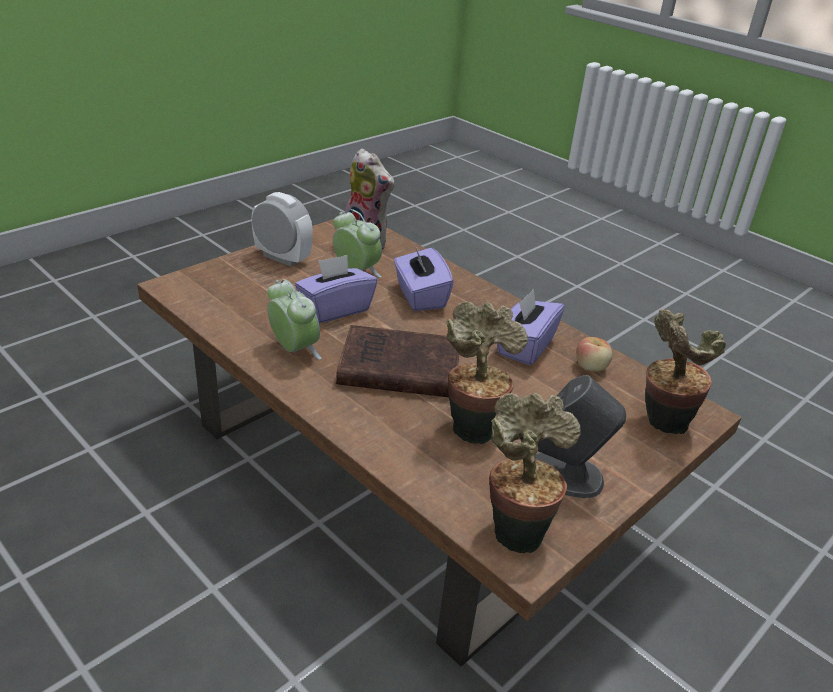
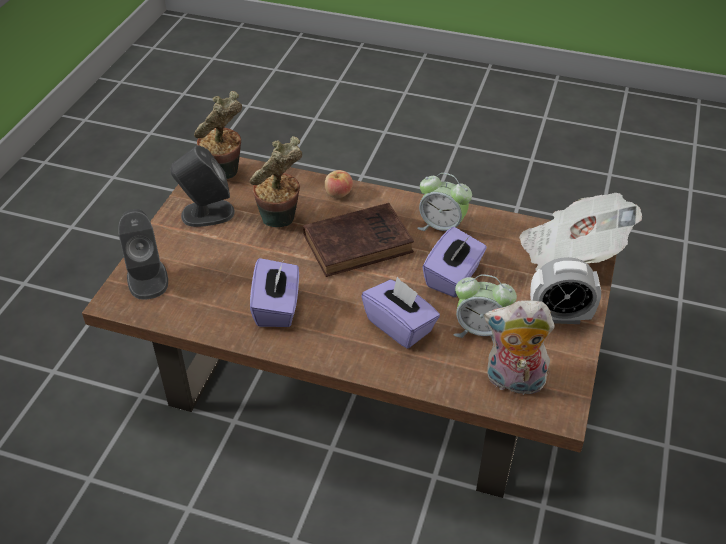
camera: 155 degrees right, 10 degrees up
(205, 286) = (571, 253): none -> newspaper
(591, 367) = (213, 309): apple -> apple (338, 194)
(661, 423) = (147, 278): potted plant -> grey speaker

